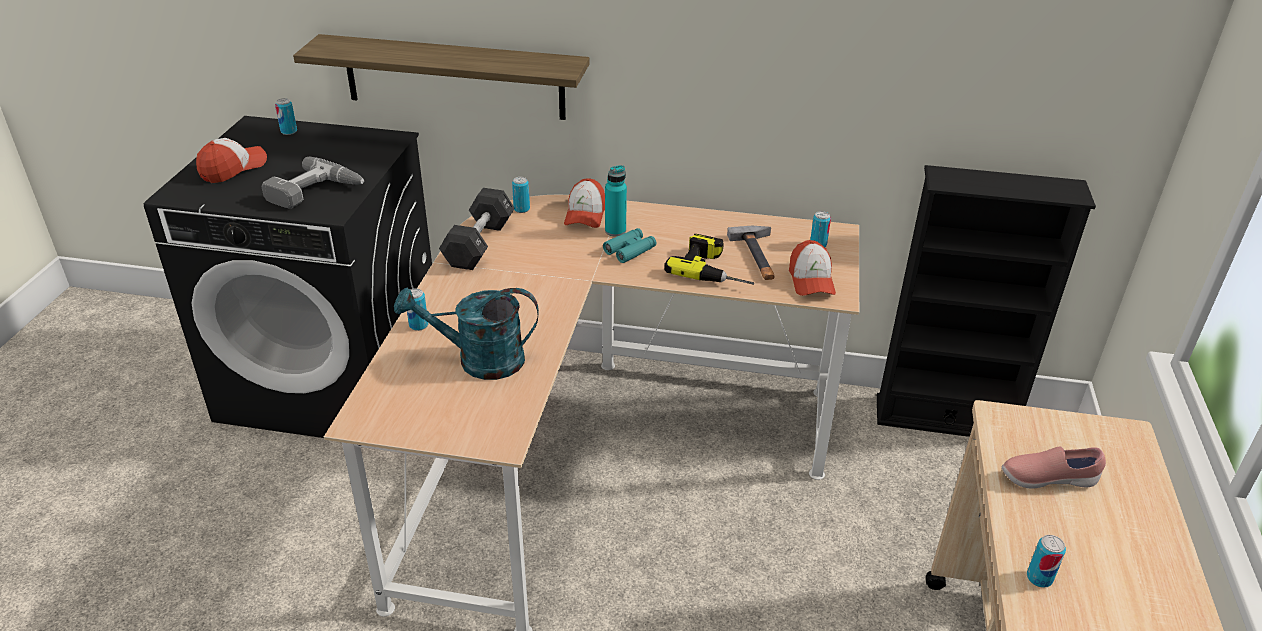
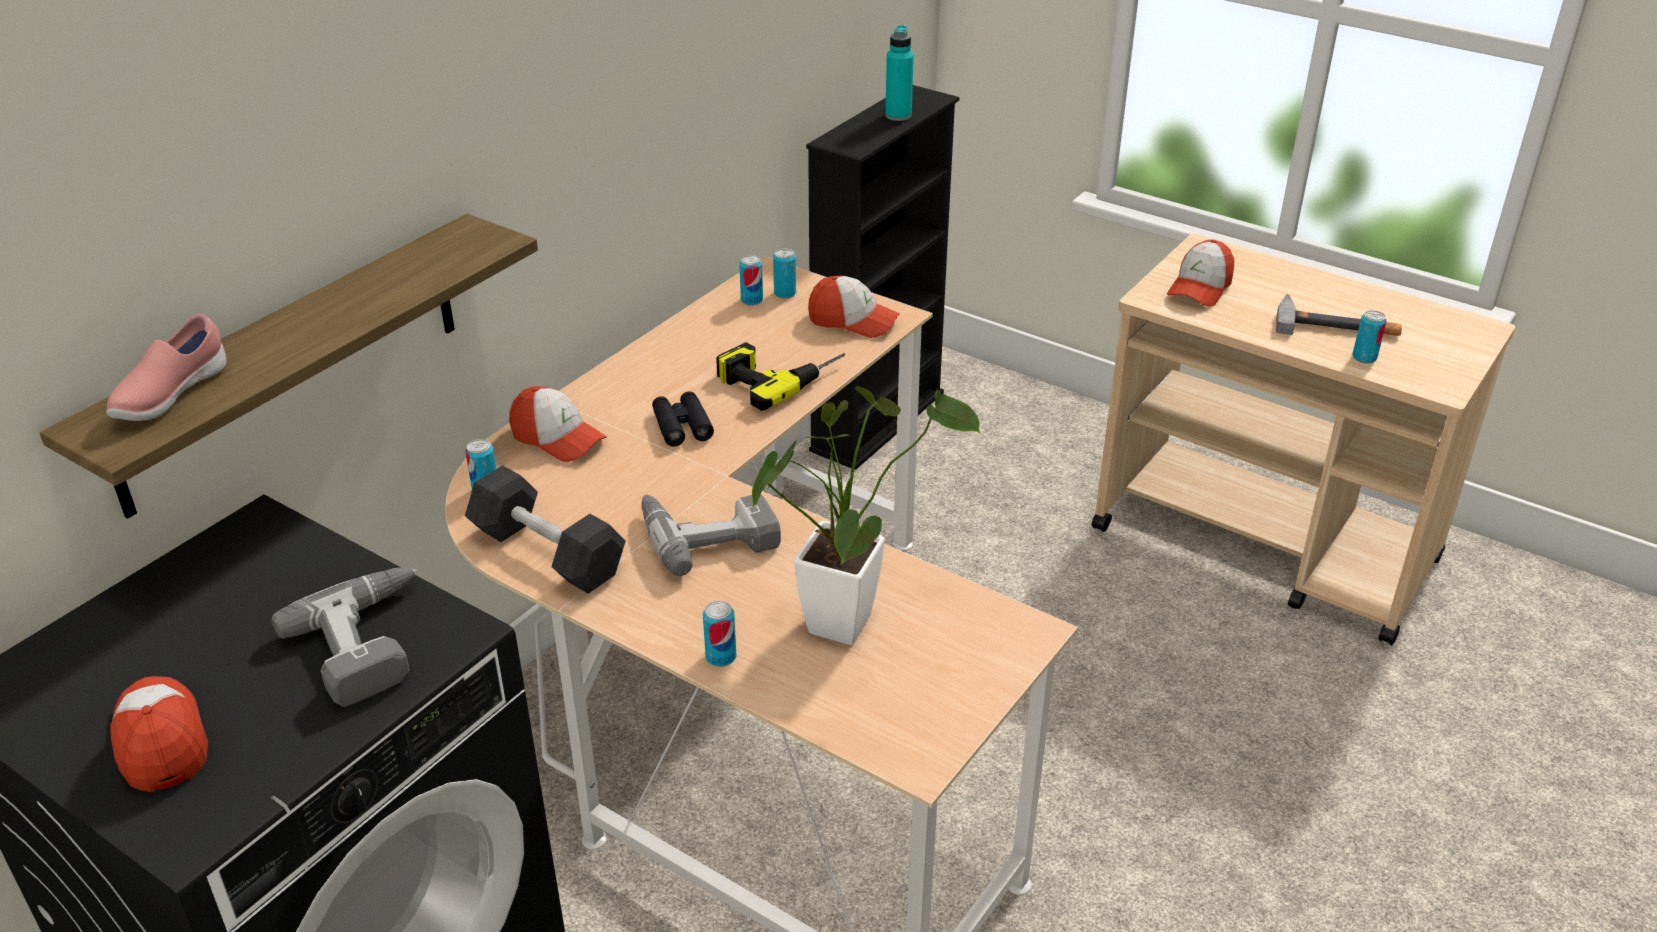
camera: 65 degrees left, 0 degrees up
(289, 131) = (80, 646): can -> can (752, 300)
(479, 361) = (846, 616): turquoise watering can -> potted plant
(528, 289) = (707, 534): none -> power drill
(615, 231) = (624, 425): turquoise bottle -> turquoise bottle (898, 116)
(630, 250) = (682, 426): turquoise binoculars -> black binoculars
(759, 256) = (776, 338): hammer -> hammer (1337, 326)
(1047, 479) = (1245, 307): pink shoe -> pink shoe (170, 395)
(1049, 444) = (1200, 288): none -> cap

